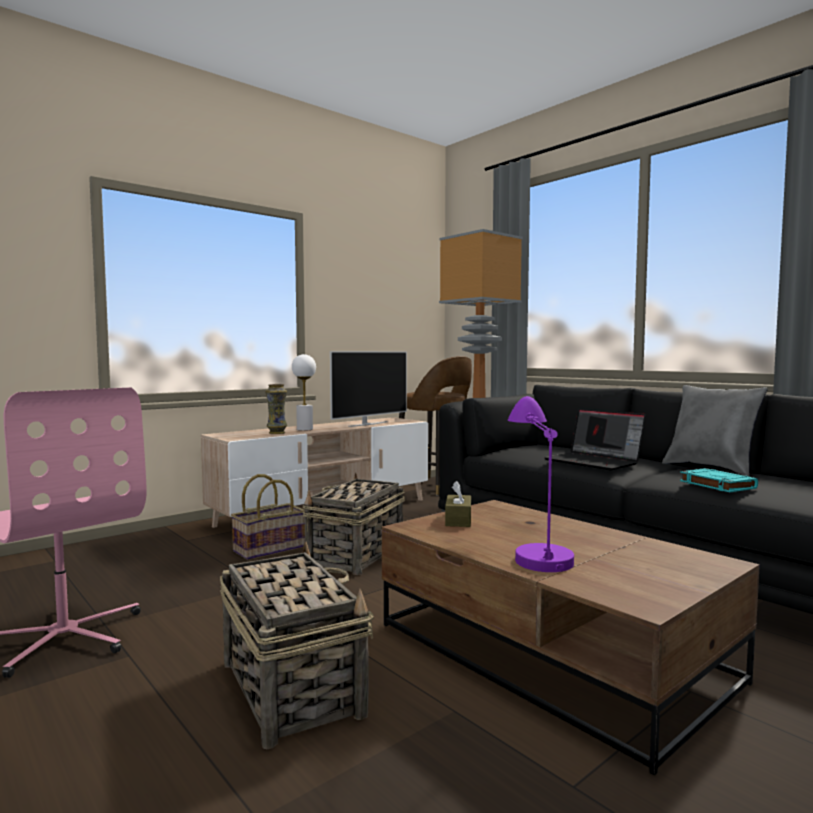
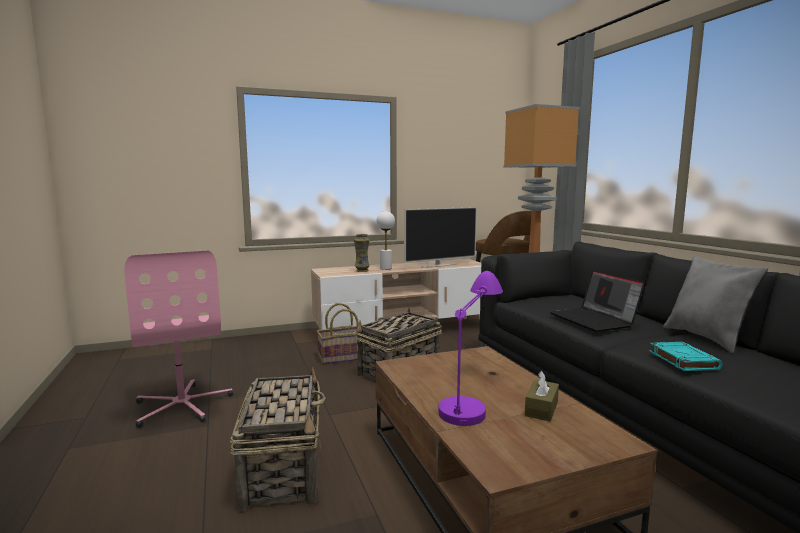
camera: 20 degrees right, 5 degrees up
(458, 520) = (437, 363): brown tissue box -> brown tissue box (541, 409)

